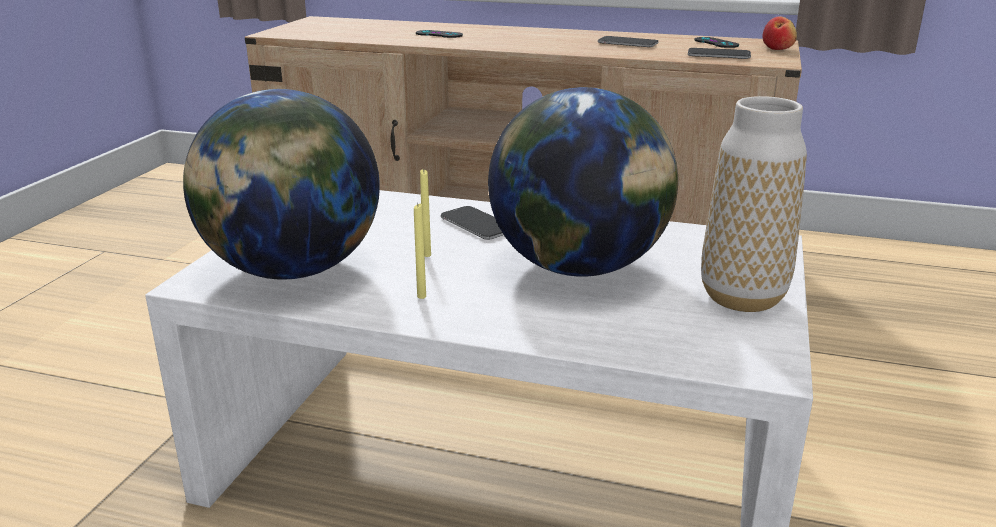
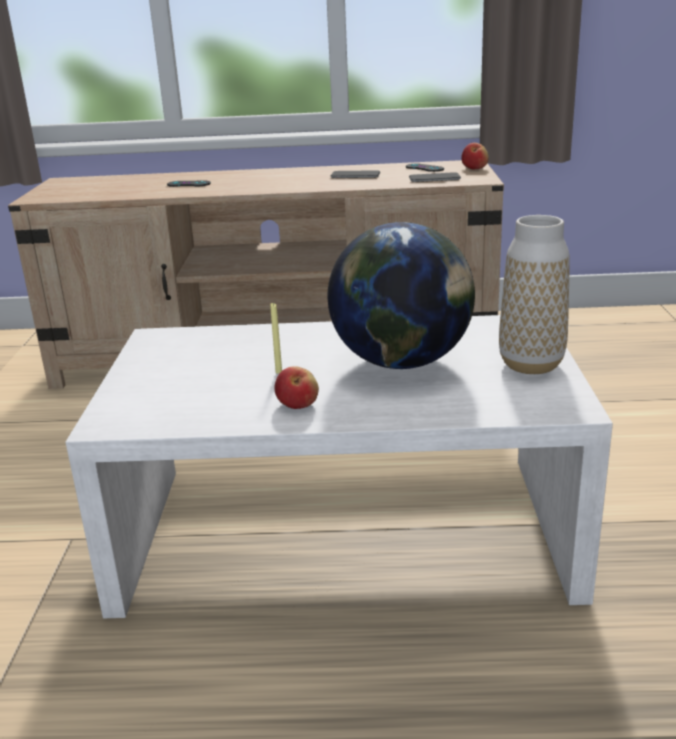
camera: 15 degrees left, 0 degrees up
(293, 270) = (178, 402): globe -> none
(421, 296) = (298, 403): yellow candle -> apple
(477, 224) = (301, 342): phone -> none

